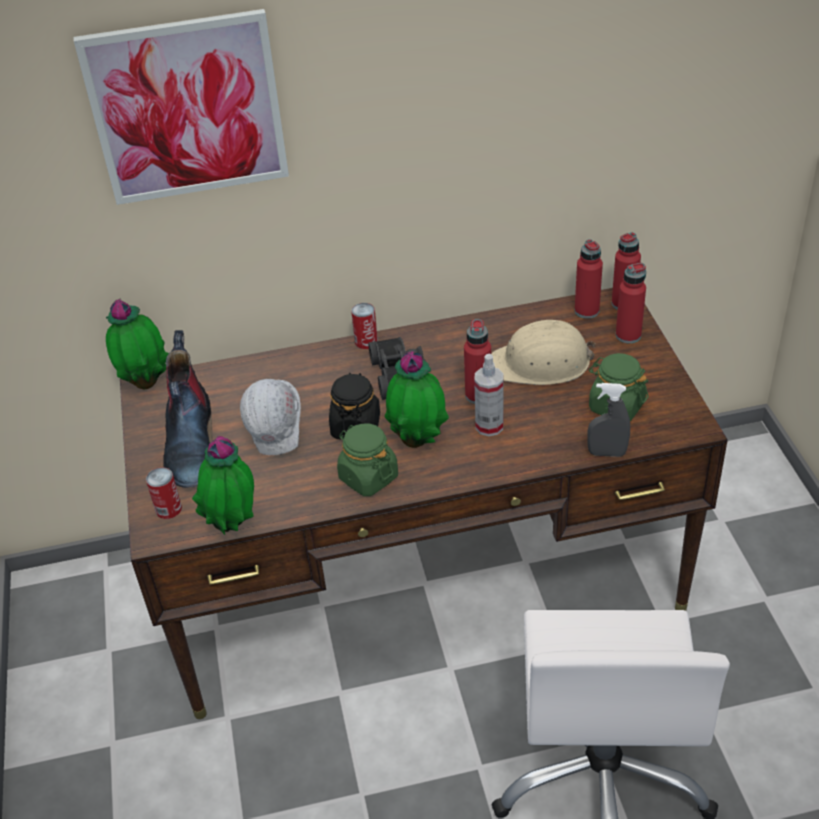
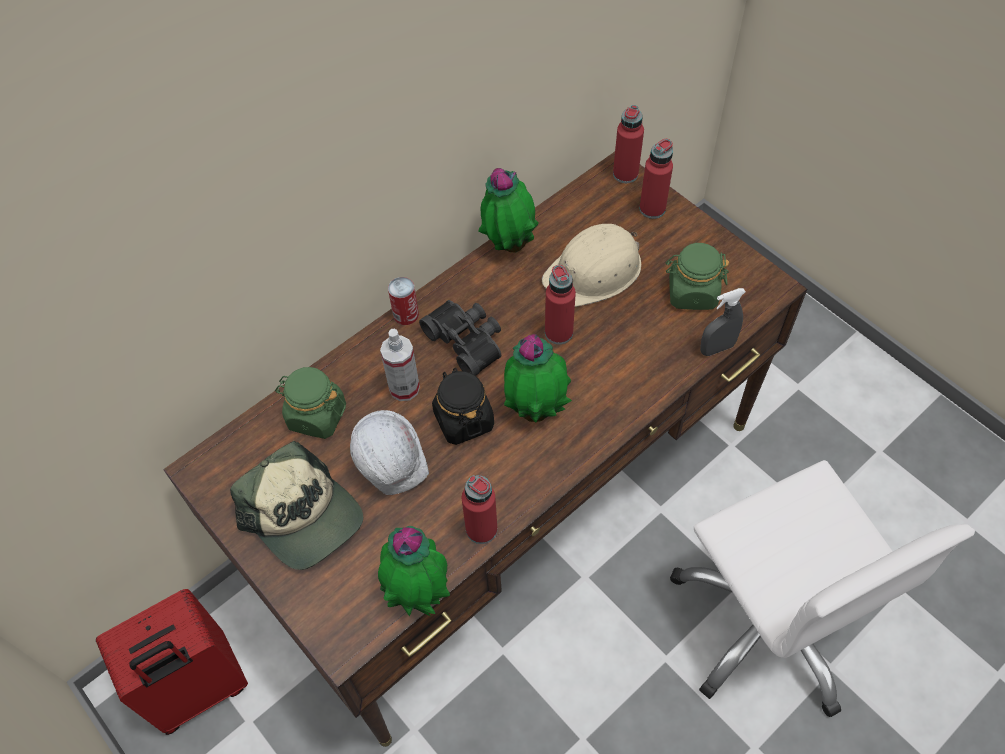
camera: 30 degrees left, 15 degrees up
(89, 610) = (199, 689): none -> red suitcase
(146, 382) = (198, 462): potted plant -> potted plant (509, 244)
(168, 509) = (335, 606): can -> none
(187, 108) = (181, 158): picture -> none
(191, 443) = (303, 516): boot -> cap
(368, 477) = (516, 474): green jar -> green jar (316, 416)
(489, 426) = (592, 364): spray bottle -> spray bottle (404, 388)
(586, 311) = (597, 195): red bottle -> red bottle (481, 529)

